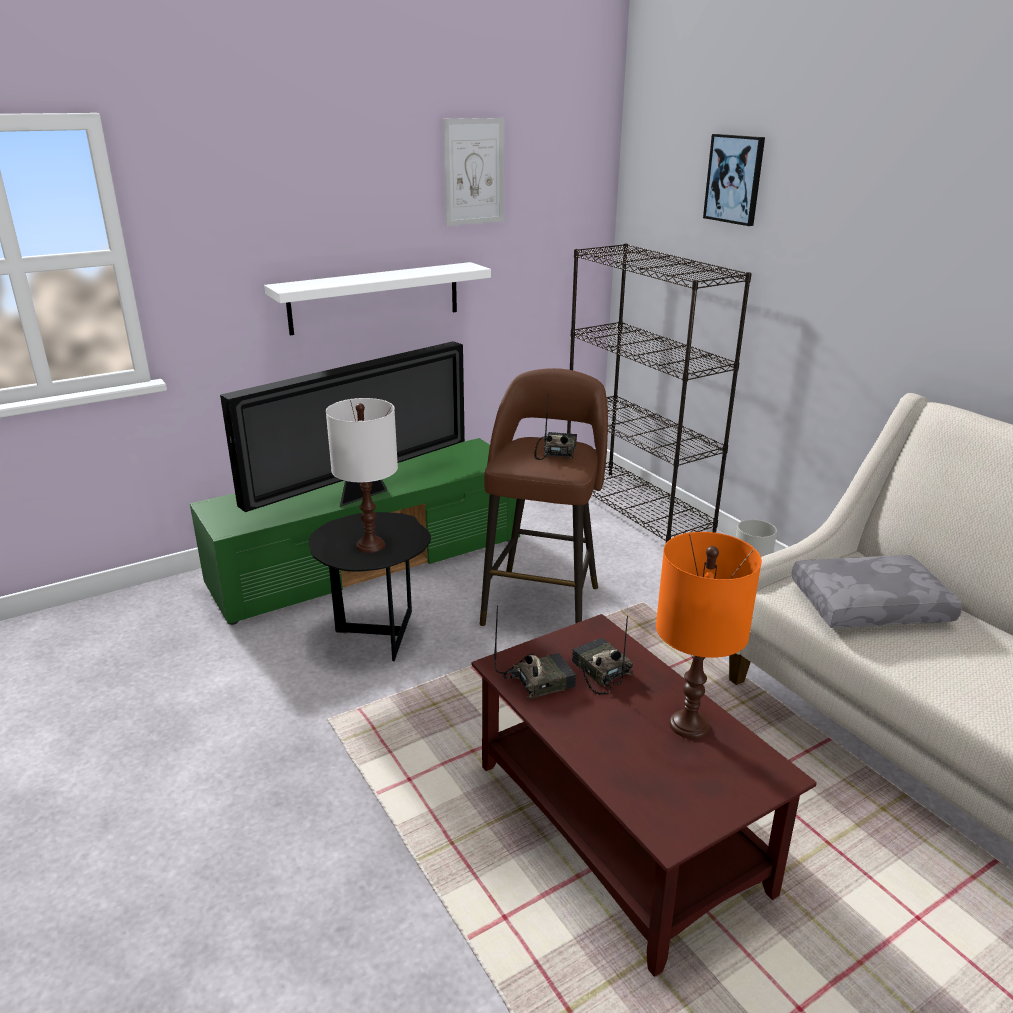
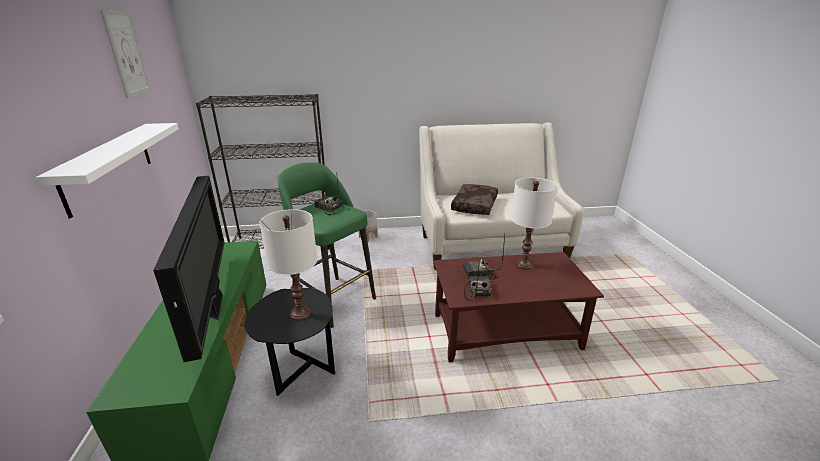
camera: 65 degrees left, 0 degrees up
(542, 603) = (333, 300): brown stool -> green stool
(689, 724) = (524, 264): orange table lamp -> white table lamp
(734, 179) = (287, 46): picture -> none
(869, 604) = (474, 205): grey pillow -> brown pillow

